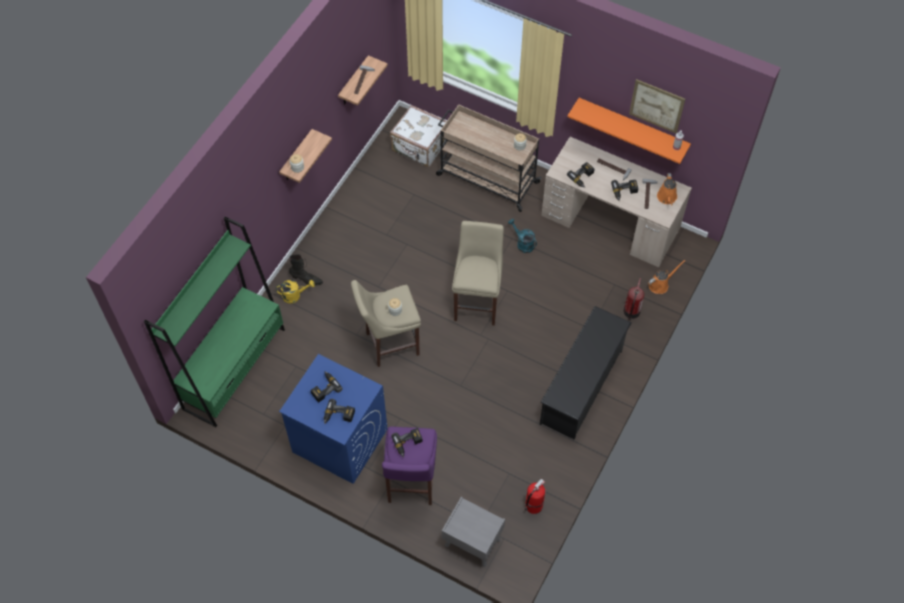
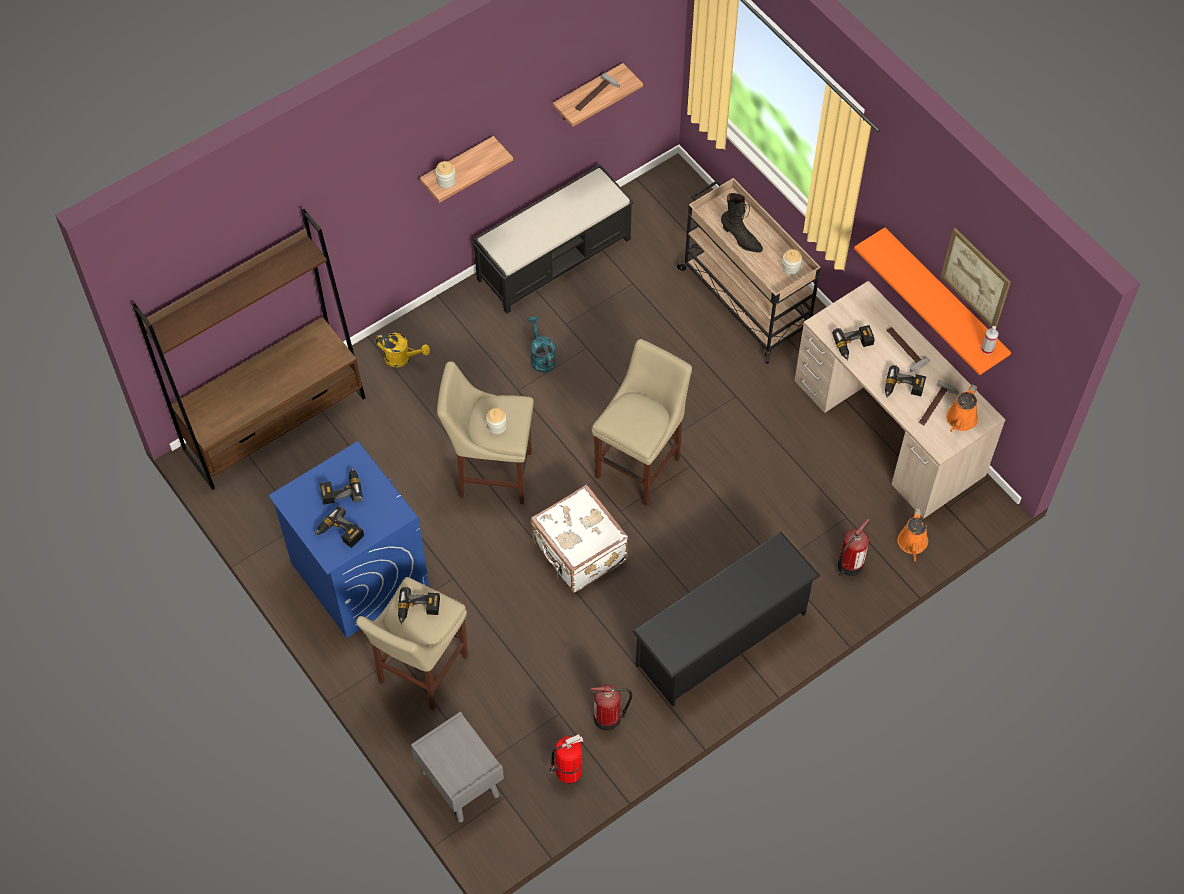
camera: 25 degrees right, 0 degrees up
(234, 368) = (275, 423): green bookcase -> brown bookcase
(306, 280) = (428, 343): black boot -> black boot (741, 239)
(358, 197) = (555, 258): none -> black bench
(411, 485) = (420, 672): purple stool -> beige stool
(420, 147) = (675, 221): white suitcase -> white suitcase (578, 553)
(523, 243) = (747, 409): turquoise watering can -> turquoise watering can (541, 357)
(540, 462) = (609, 717): none -> fire extinguisher
(660, 284) = (912, 544): orange watering can -> orange watering can turned 105 degrees clockwise

